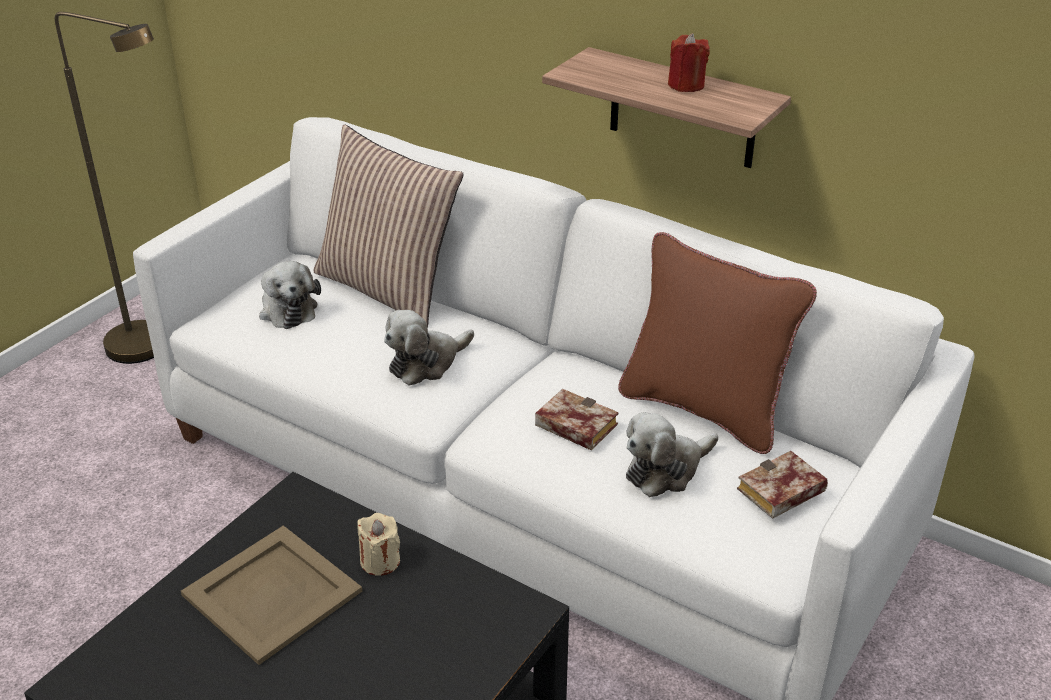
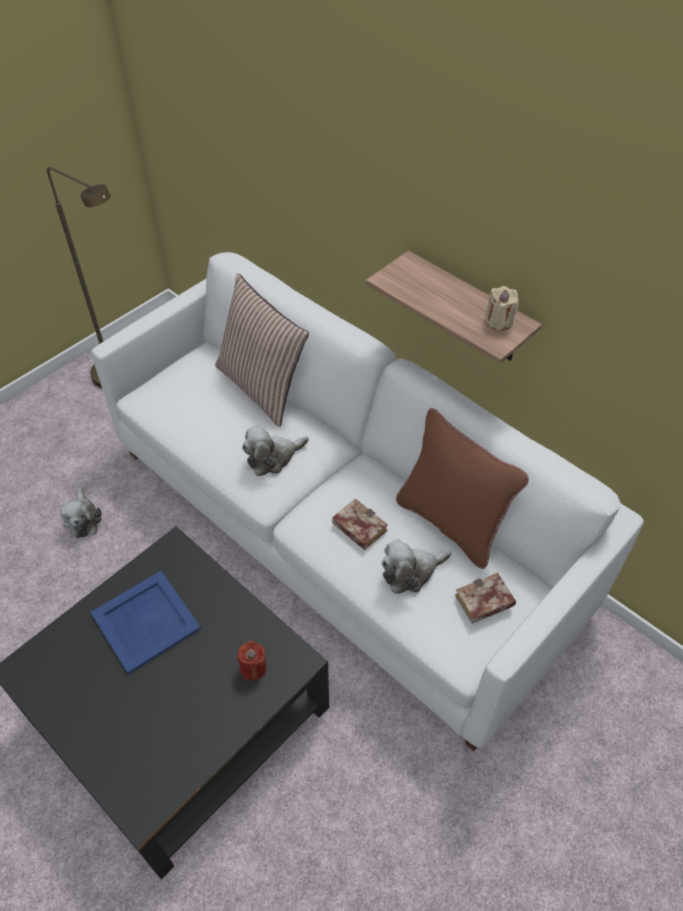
camera: 10 degrees right, 15 degrees up
(272, 592) = (146, 620): beige tray -> blue tray
(288, 309) = (193, 396): plush toy -> plush toy (83, 519)
(380, 561) = (216, 607): beige candle -> beige candle (499, 321)
(686, 85) = (467, 303): red candle -> red candle (253, 668)

